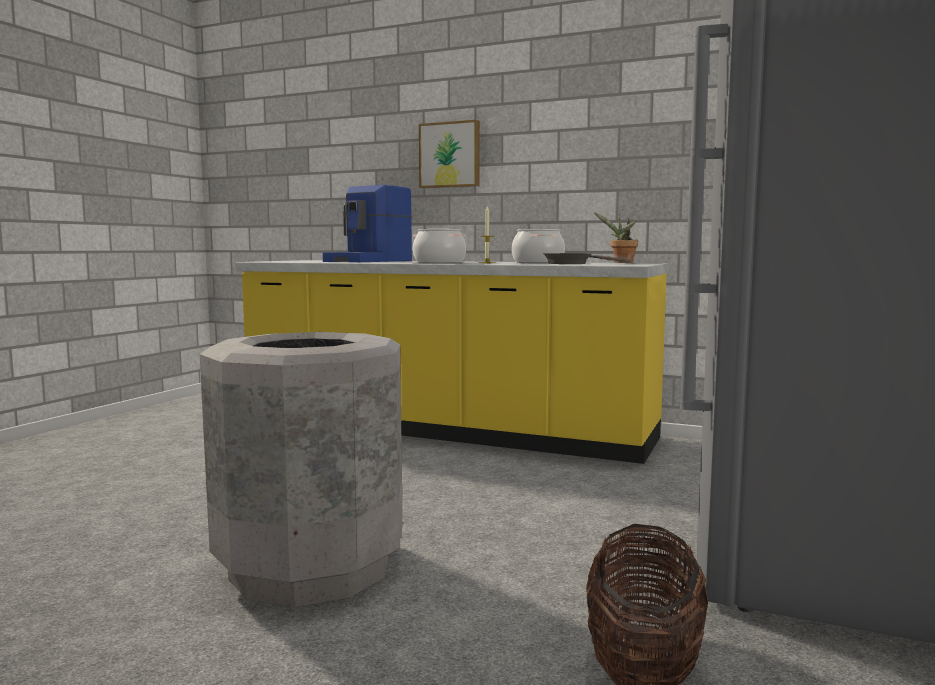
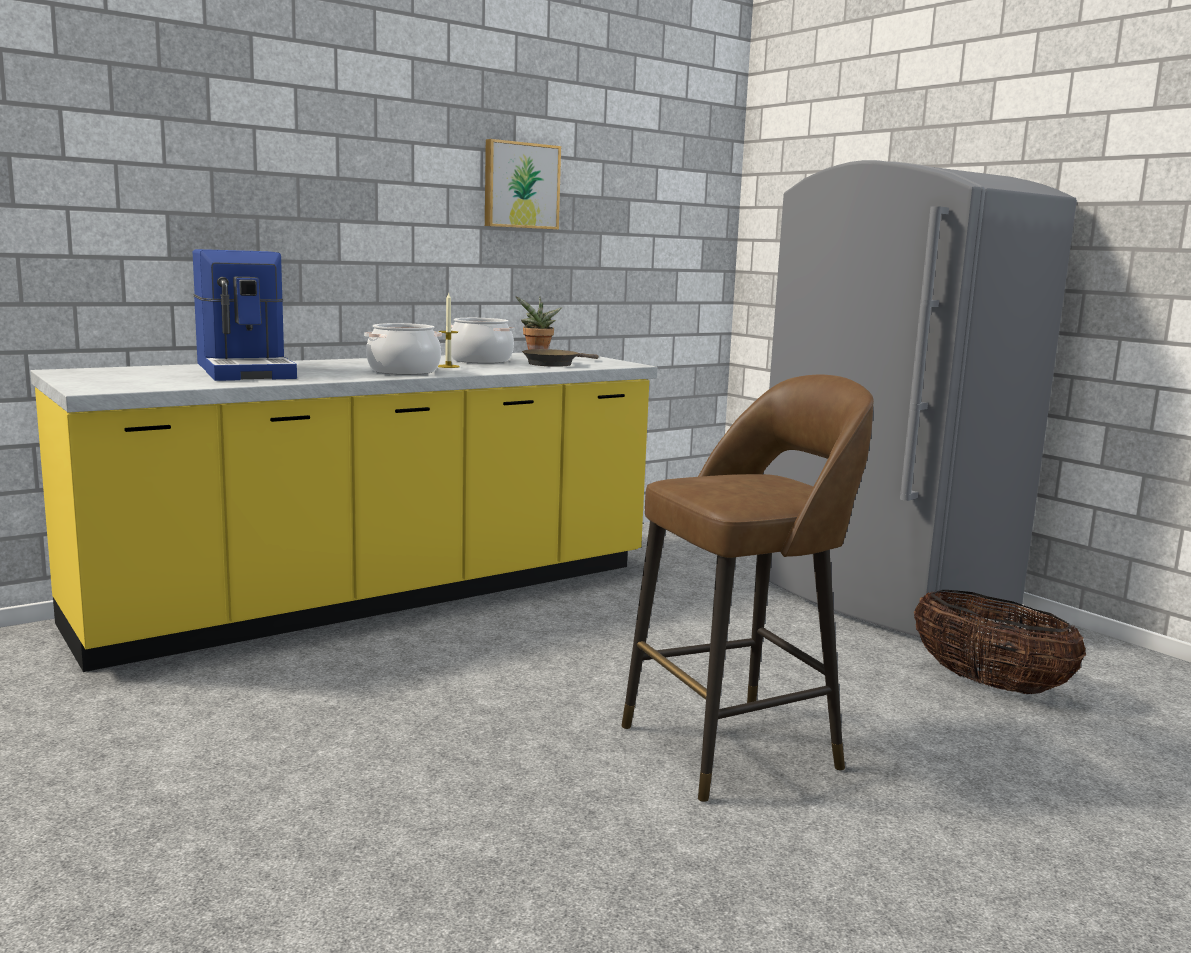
camera: 60 degrees left, 5 degrees up
(311, 567) = (736, 746): grey trash can -> brown stool
(450, 155) = (304, 202): picture -> picture (520, 185)

